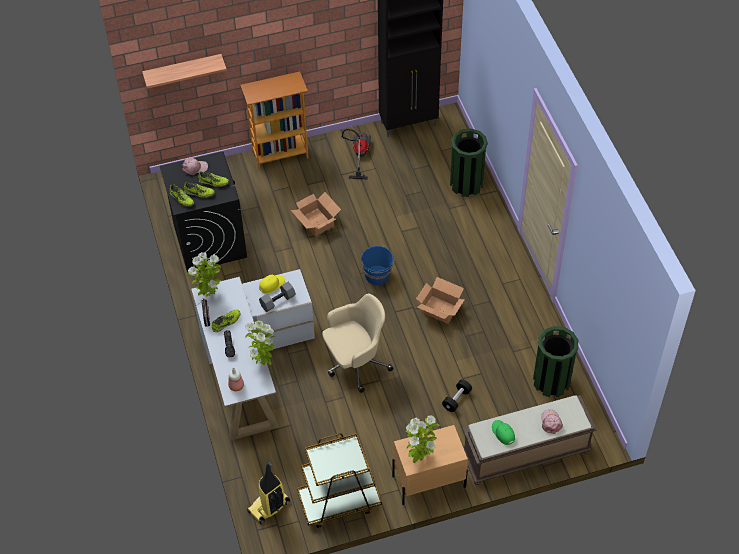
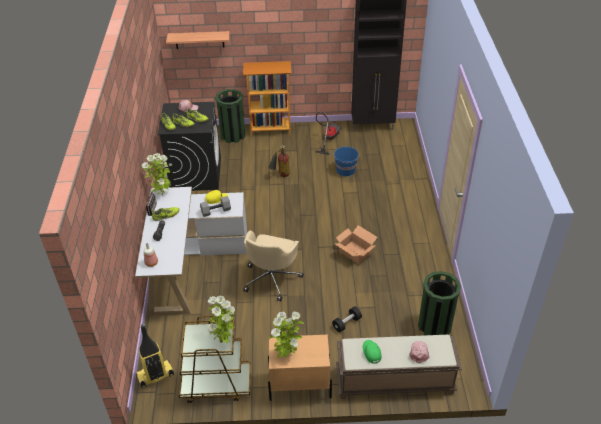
camera: 15 degrees right, 10 degrees down
(263, 363) = (181, 250): potted plant -> potted plant (223, 341)
(316, 221) = (280, 175): cardboard box -> fire extinguisher
(355, 363) = (272, 278): beige office chair -> beige office chair turned 120 degrees clockwise
(377, 275) = (313, 219): blue bucket -> blue bucket (345, 170)
(466, 184) = (404, 170): green trash can -> green trash can (233, 135)

